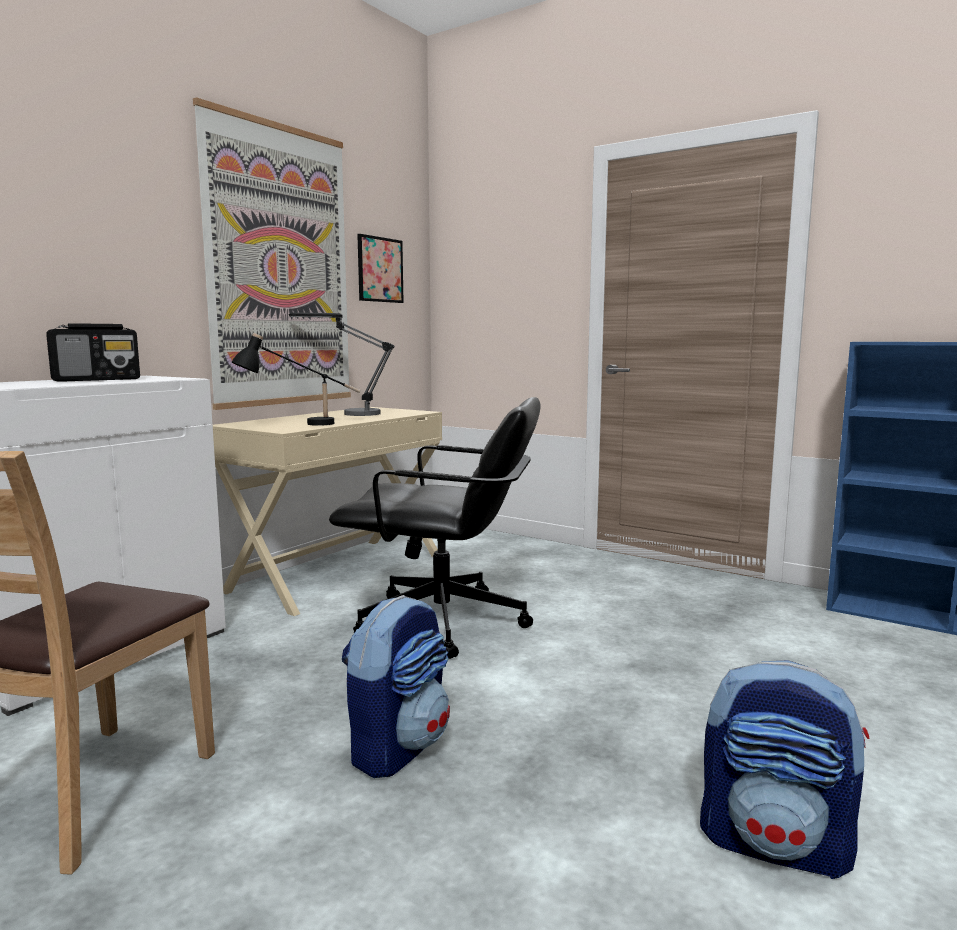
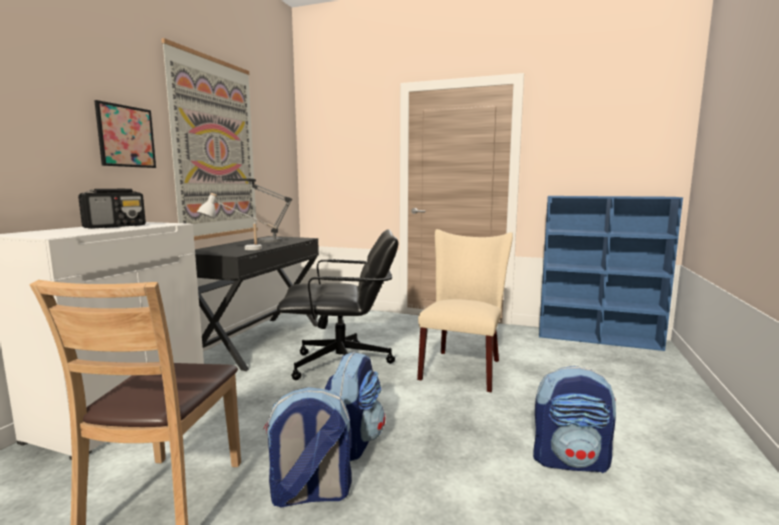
camera: 15 degrees left, 0 degrees up
(288, 819) = (309, 494): none -> backpack
(301, 425) = (241, 250): black table lamp -> white table lamp
(338, 572) = (260, 341): beige desk -> black desk
(380, 269) = (271, 150): picture -> picture (126, 136)
(650, 648) = (463, 367): none -> beige chair

